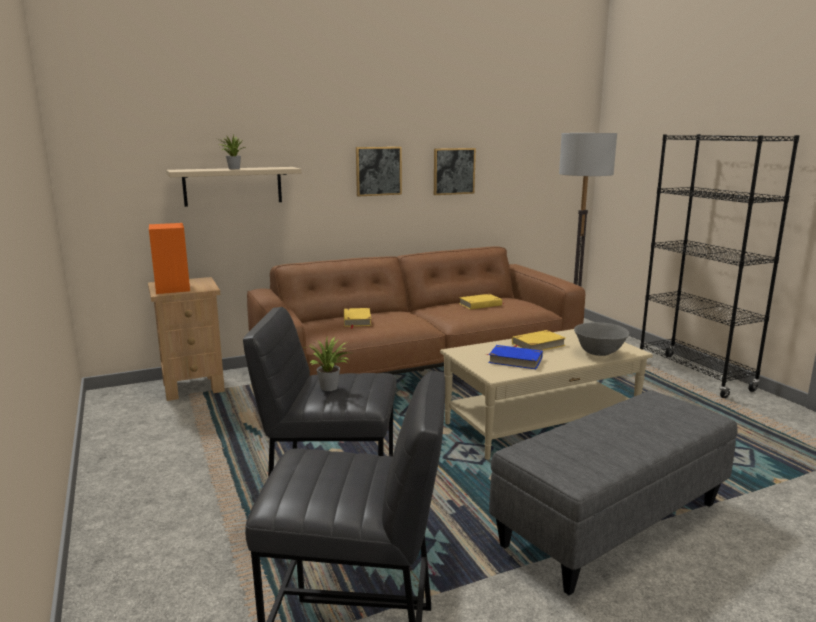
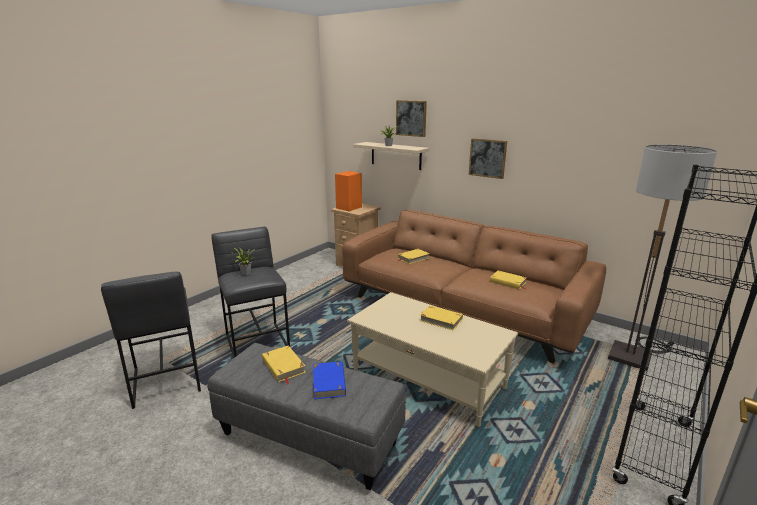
camera: 60 degrees right, 5 degrees up
(453, 171) = (555, 167): picture -> picture (411, 118)
(515, 360) = (397, 318): blue book -> blue book (329, 382)
(583, 440) = (283, 366): none -> yellow book
(599, 353) = (452, 347): grey bowl -> none

